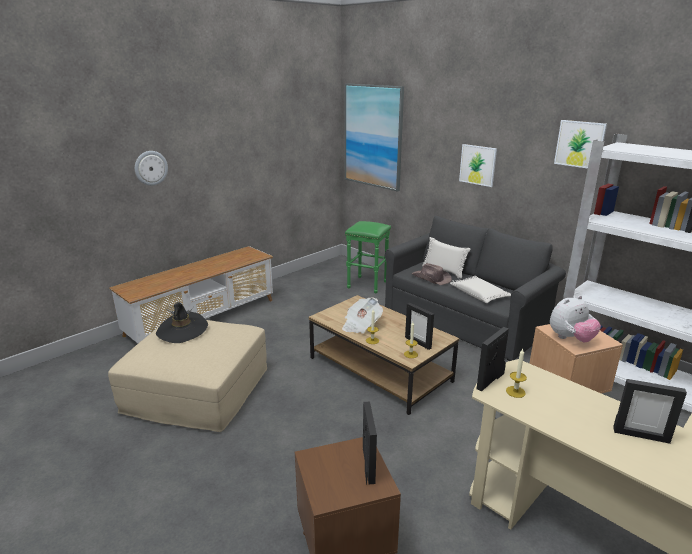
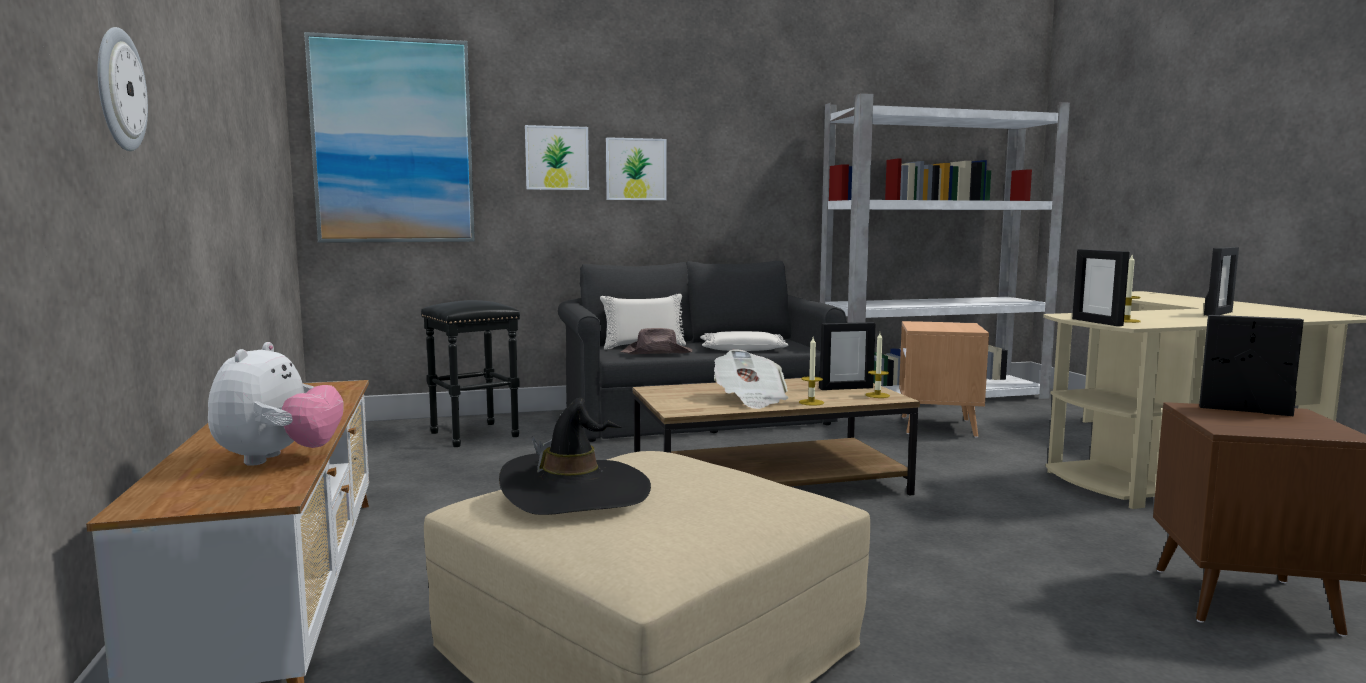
camera: 60 degrees left, 15 degrees down
(368, 284) = (475, 434): green stool -> black stool
(570, 339) = (950, 328): plush toy -> plush toy (278, 459)
(580, 144) = (781, 122): picture -> picture (557, 158)

